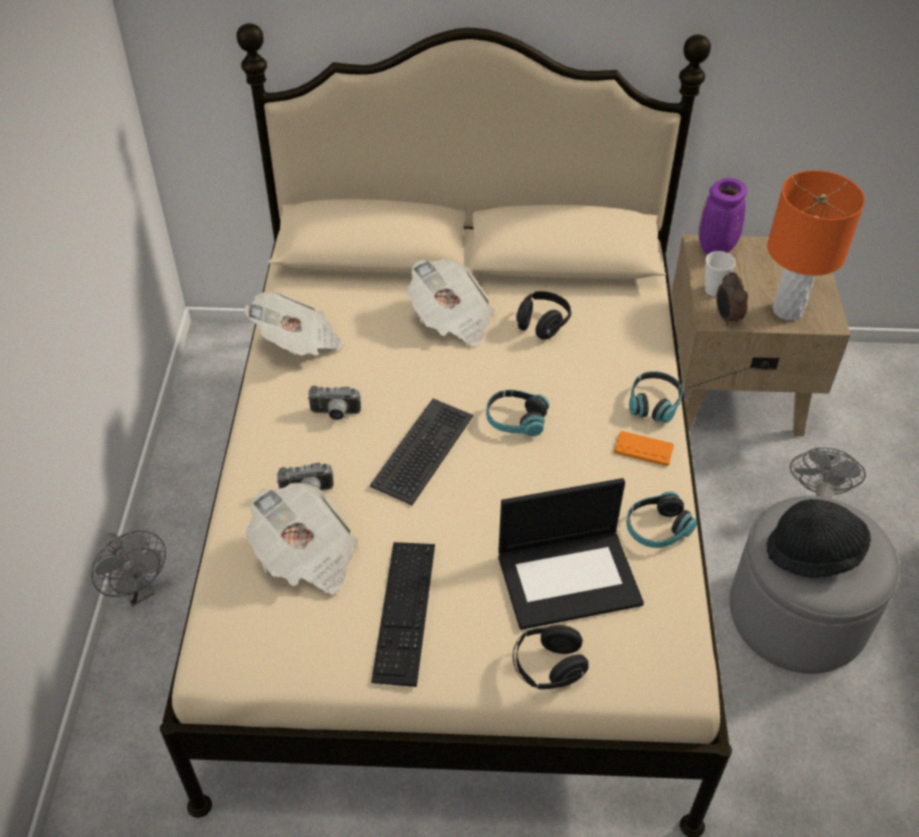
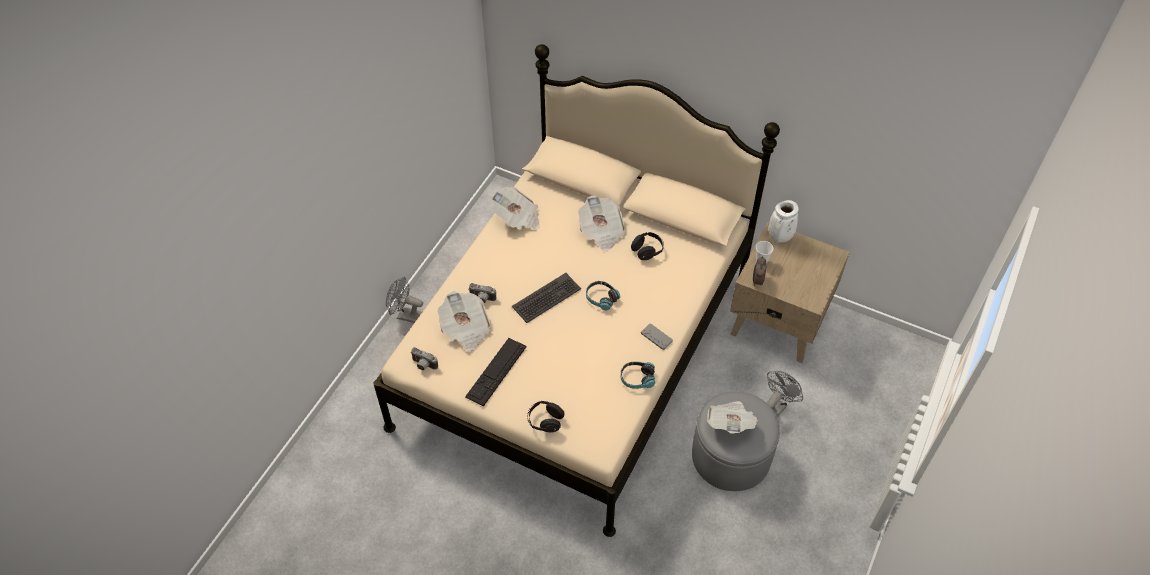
camera: 25 degrees right, 5 degrees up
(138, 591) = (406, 315): grey fan -> grey fan turned 120 degrees clockwise
(335, 414) = (515, 263): camera -> camera (423, 365)
(570, 577) = (580, 385): laptop -> none
(643, 449) = (656, 337): orange game controller -> grey game controller
(654, 403) = (678, 315): headphones -> none
(716, 250) = (779, 238): purple vase -> white vase
(788, 310) = (795, 288): orange table lamp -> none
(813, 553) = (730, 423): black hat -> newspaper

